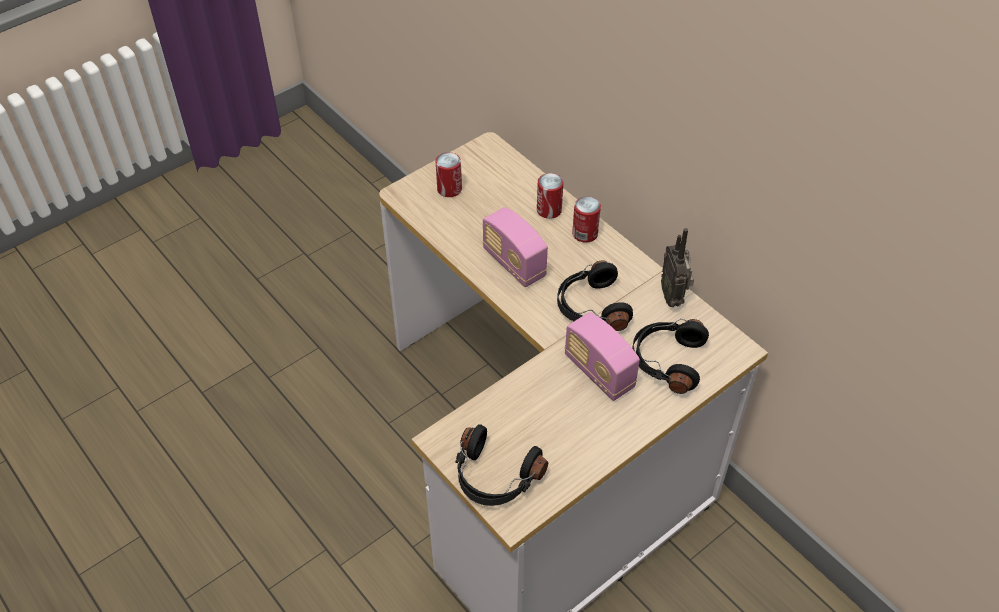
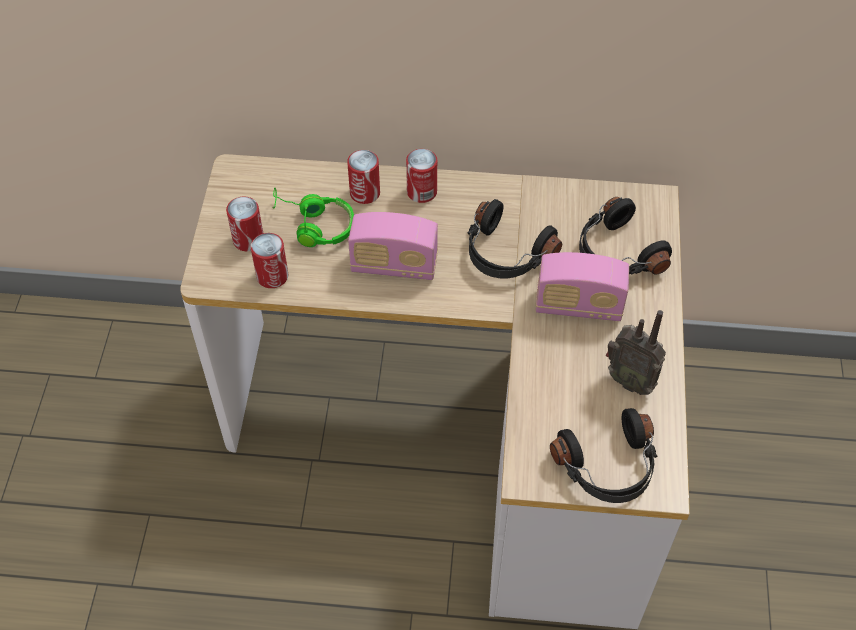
camera: 45 degrees left, 5 degrees up
(438, 218) = (272, 276): none -> can
(496, 207) = (314, 225): none -> green headphones
(673, 297) = (558, 194): radio -> radio (630, 380)

